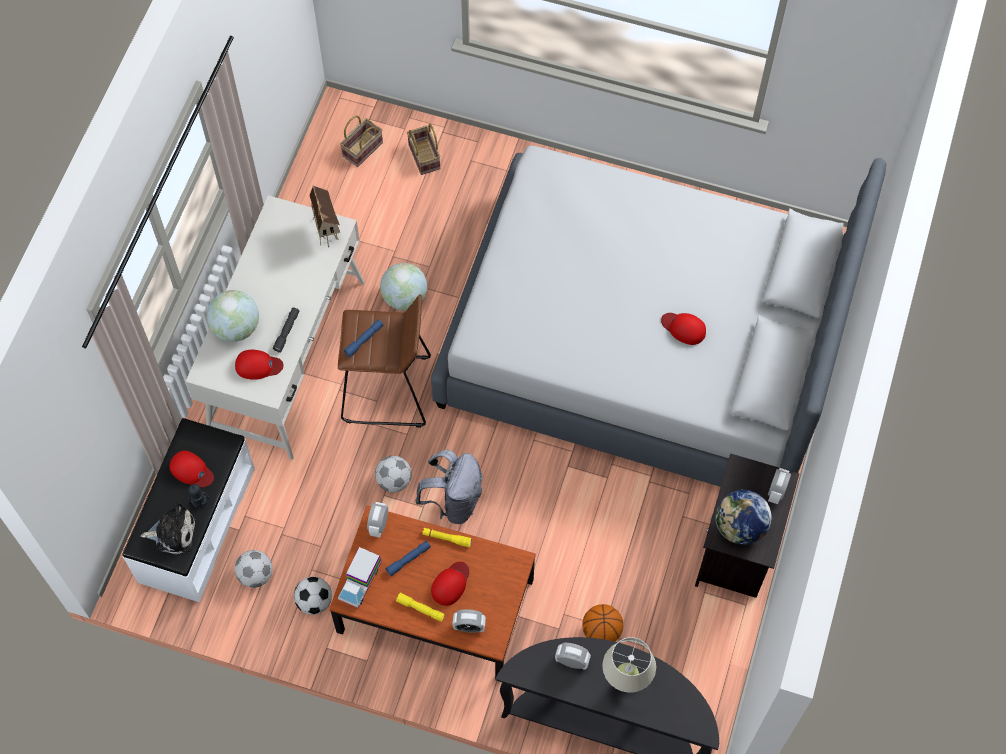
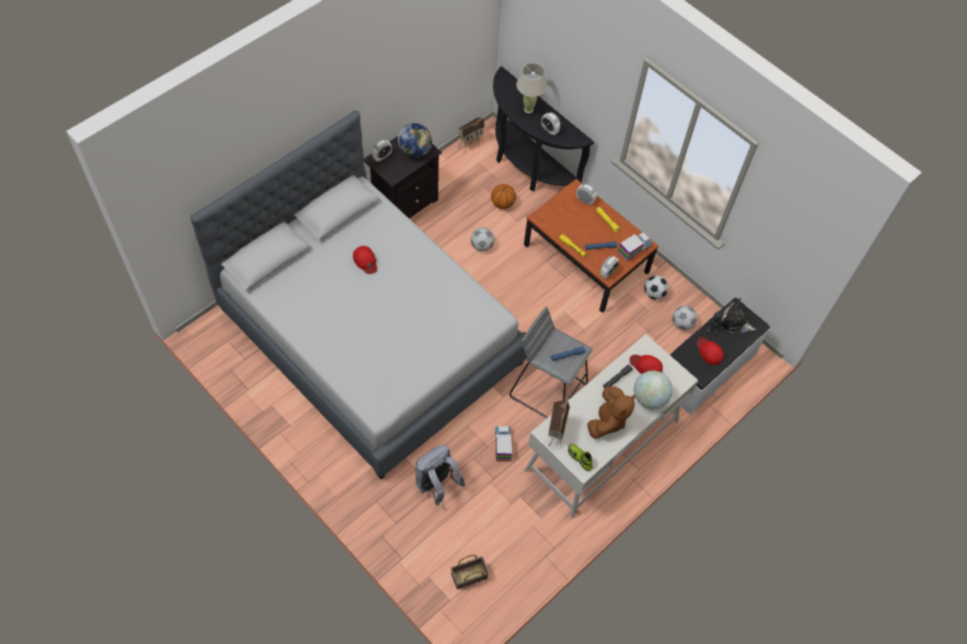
camera: 155 degrees left, 5 degrees down
(274, 276) = (607, 420): none -> brown plush toy
(285, 219) = (579, 458): none -> shoe
(387, 390) = (548, 389): brown stool -> grey stool
(394, 480) = (573, 334): football -> football (481, 246)
(404, 297) = (502, 445): globe -> toy truck
(425, 157) = (427, 543): basket -> none
(450, 584) = (583, 224): red cap -> none
(454, 501) = (544, 306): grey backpack -> grey backpack (436, 485)
(713, 710) = (469, 144): none -> toy house

